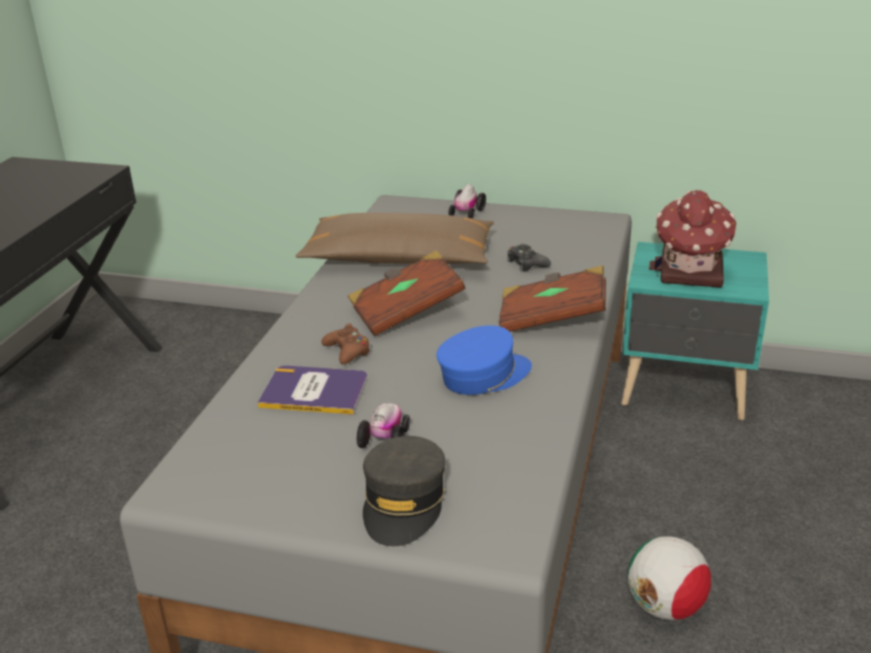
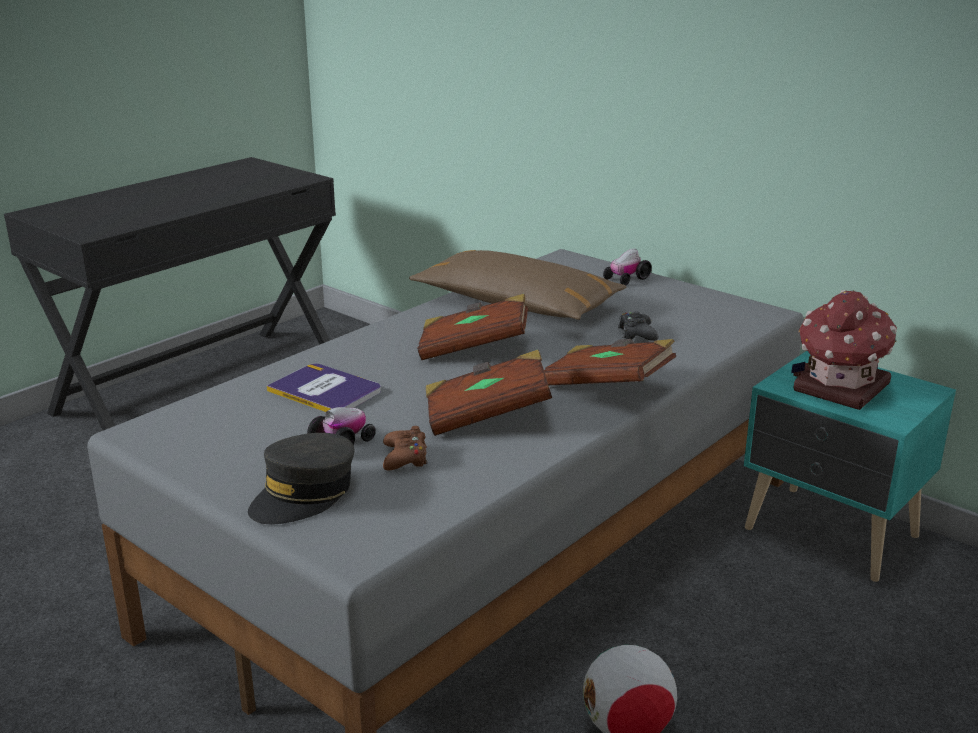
camera: 25 degrees right, 5 degrees down
(347, 351) = (387, 367): brown game controller -> brown game controller (405, 457)
(483, 375) = (487, 416): blue cap -> brown book

